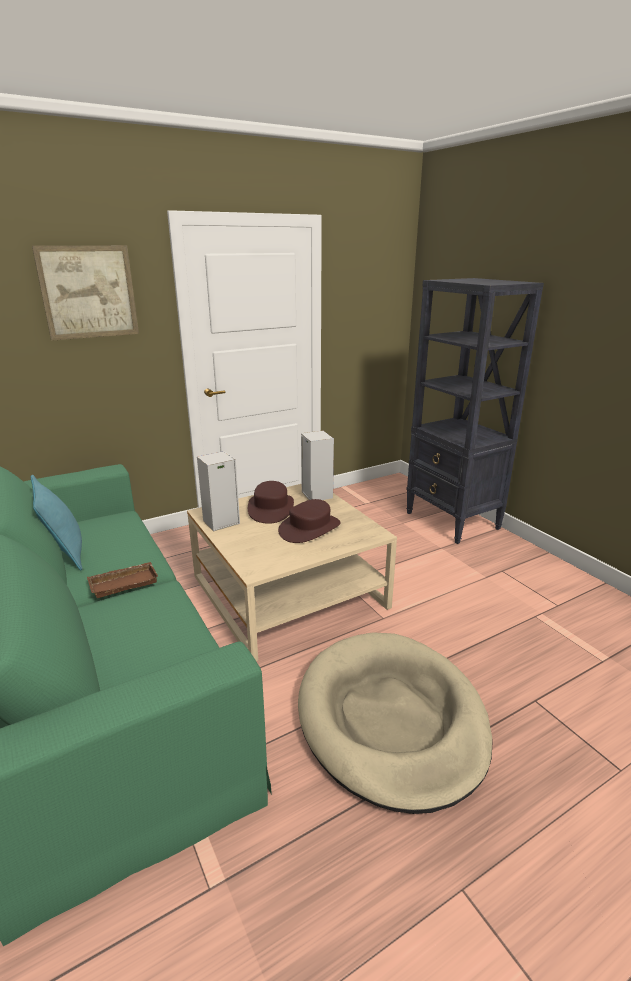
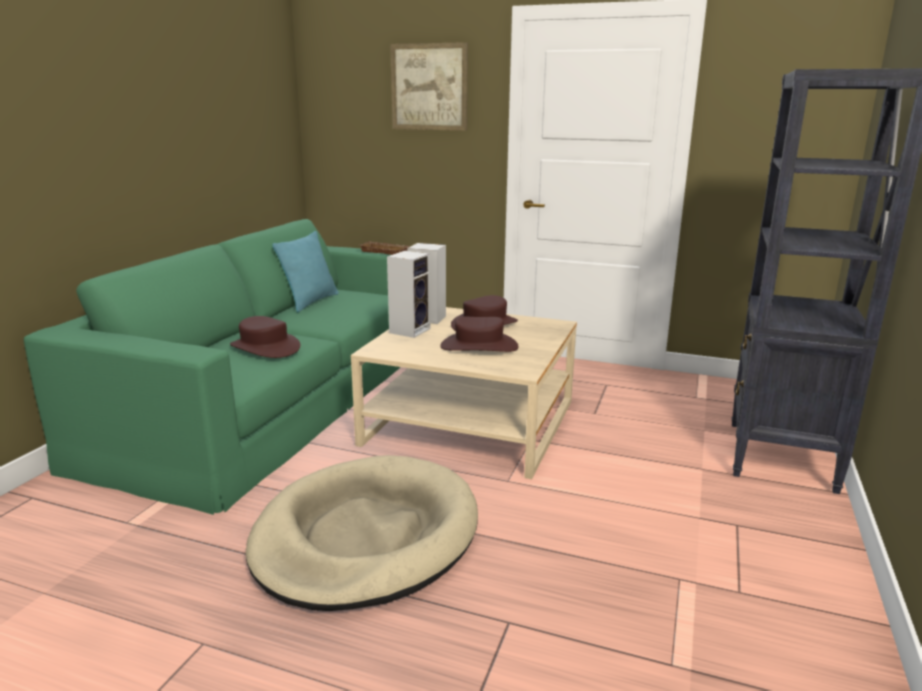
camera: 50 degrees right, 5 degrees down
(124, 582) = (304, 328): brown tray -> brown tray (386, 251)
(145, 621) = (265, 347): none -> brown hat
(316, 494) = (548, 329): speaker -> speaker (410, 330)

